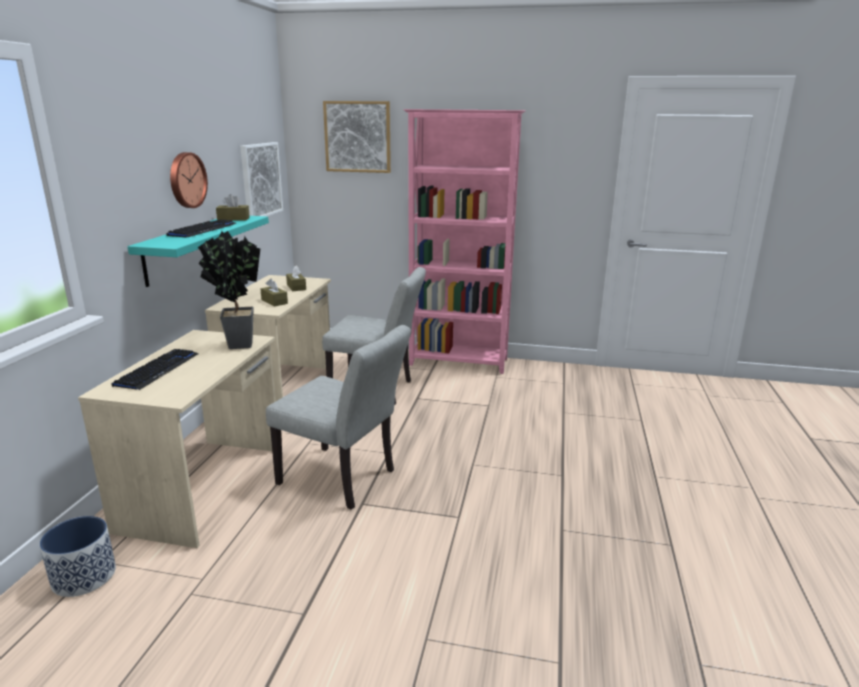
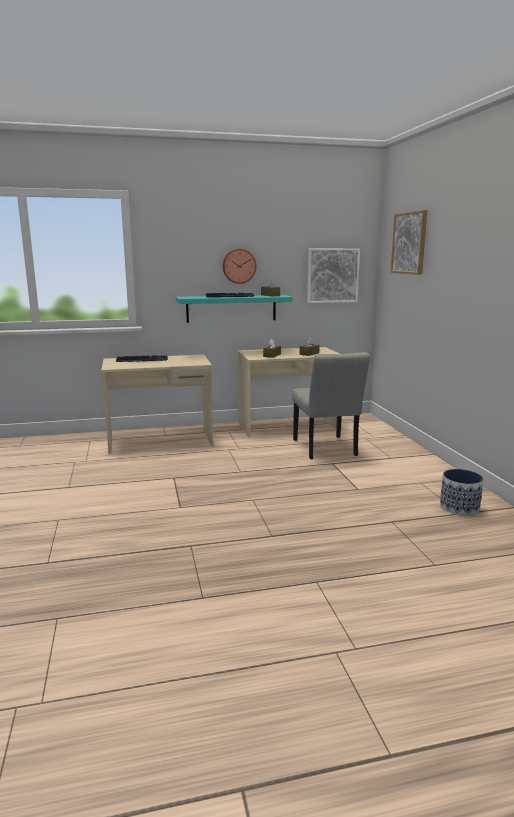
camera: 65 degrees right, 5 degrees down
(84, 576) = (78, 441): planter -> planter (459, 507)
(236, 344) = (190, 362): potted plant -> none
(344, 479) = (196, 467): grey chair -> none
(459, 362) = (424, 464): pink bookcase -> none

